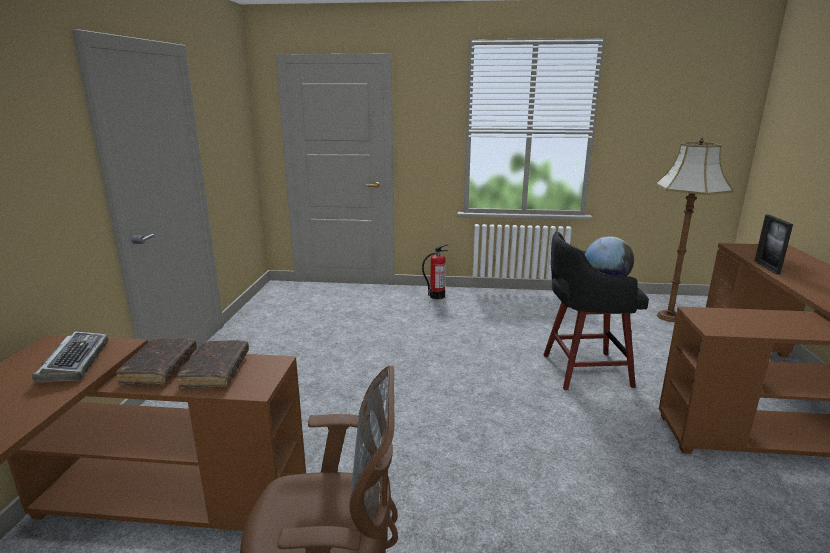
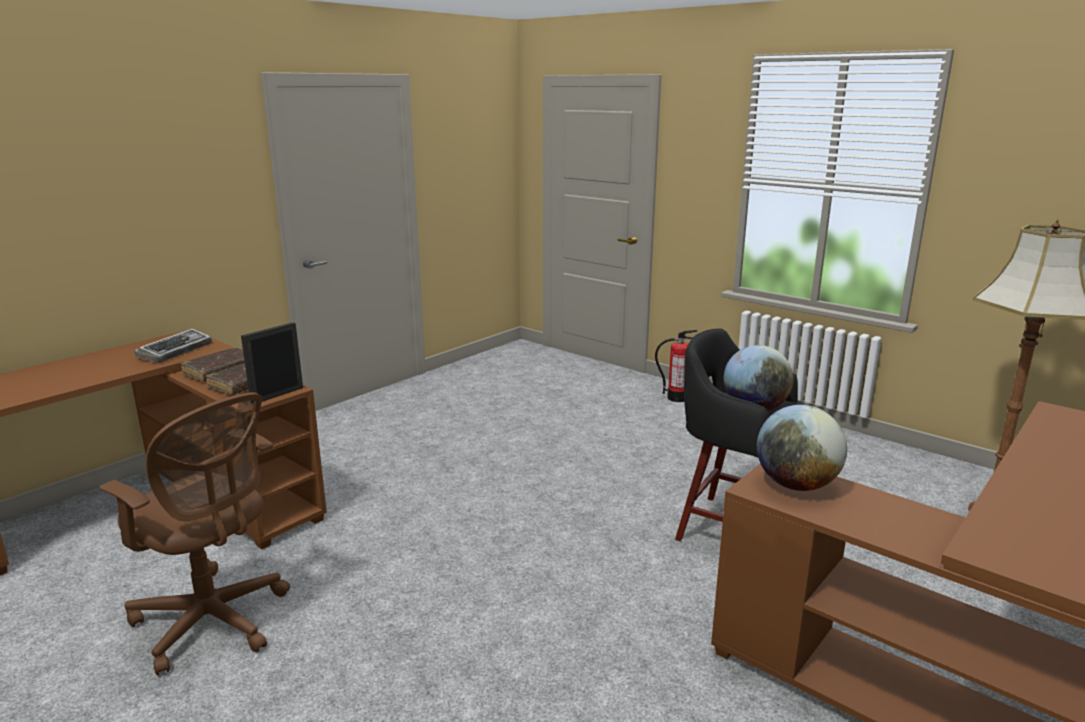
camera: 35 degrees right, 0 degrees up
(723, 319) = (796, 485): none -> globe
(766, 267) = (1027, 448): picture frame -> picture frame (277, 395)

